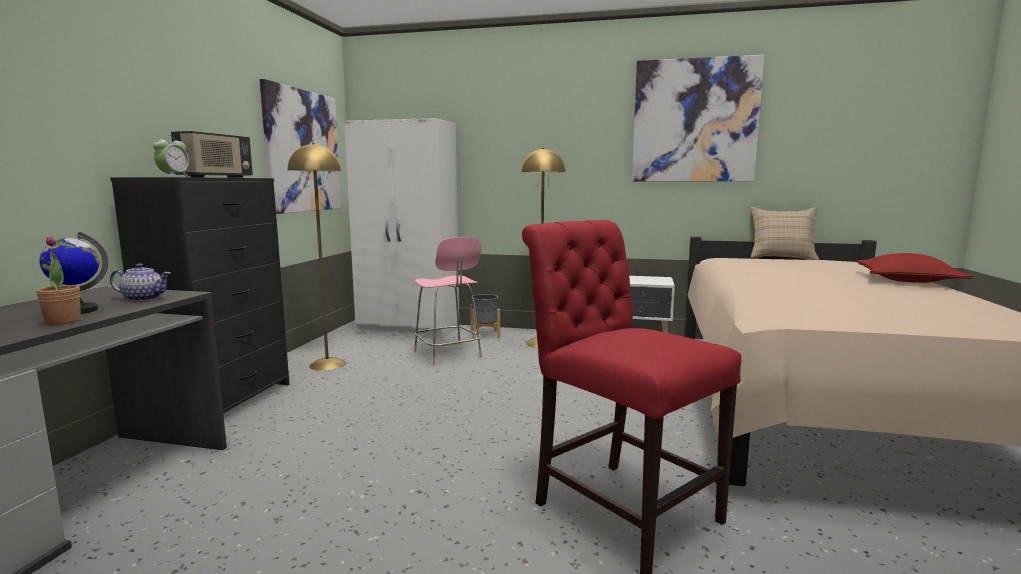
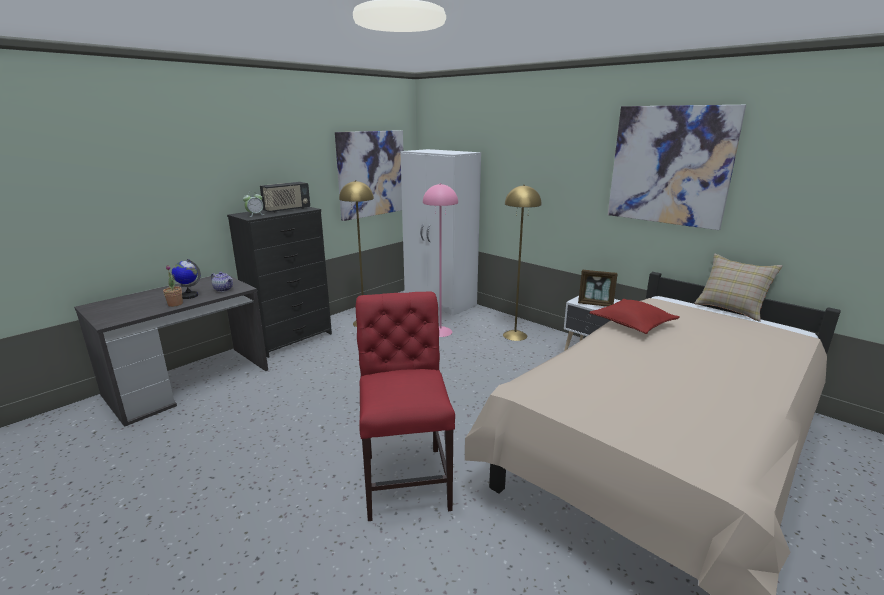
camera: 30 degrees right, 10 degrees up
(448, 355) = (440, 332): pink chair -> pink floor lamp
(485, 335) = (484, 318): grey planter -> none
(642, 281) = (595, 304): none -> picture frame
(907, 281) = (763, 373): red pillow -> red pillow (632, 324)

